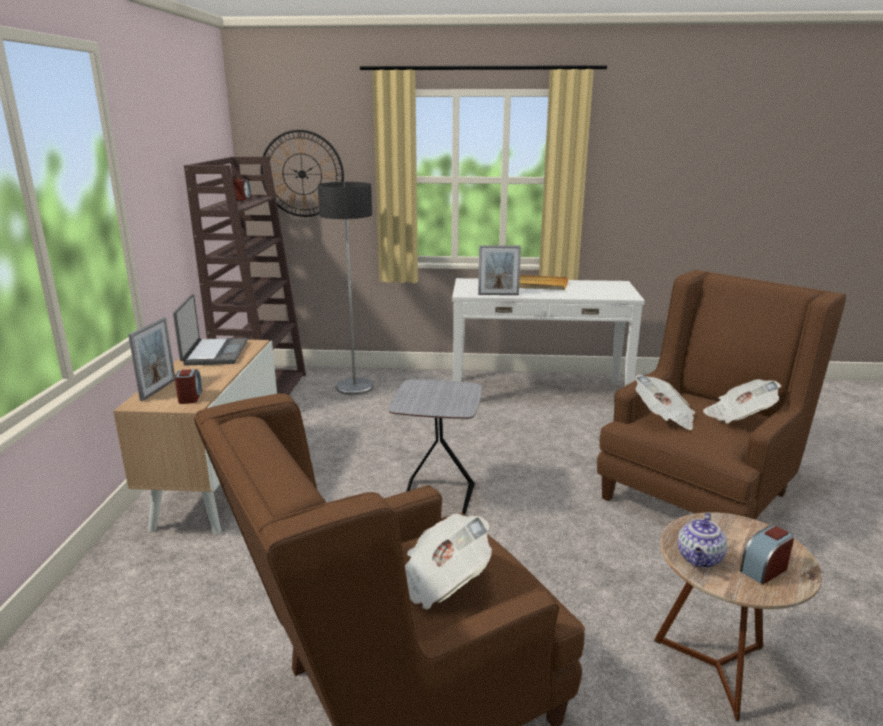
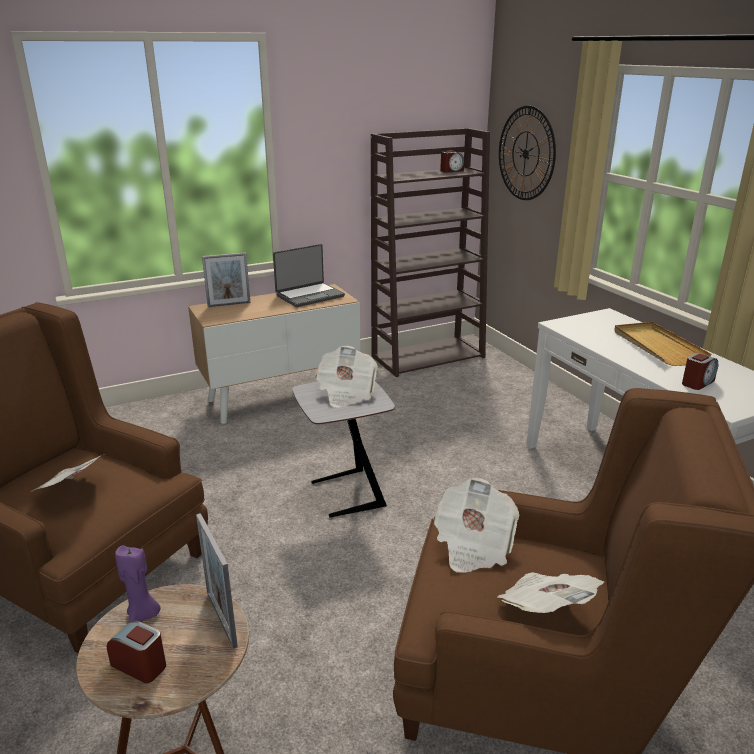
camera: 60 degrees right, 5 degrees up
(190, 397) = (225, 316): alarm clock -> alarm clock (697, 383)
(354, 387) = (493, 386): floor lamp -> none
(432, 393) = (346, 392): none -> newspaper
(498, 294) = (584, 339): picture frame -> picture frame (221, 619)
(700, 559) = (143, 615): teapot -> purple candle

